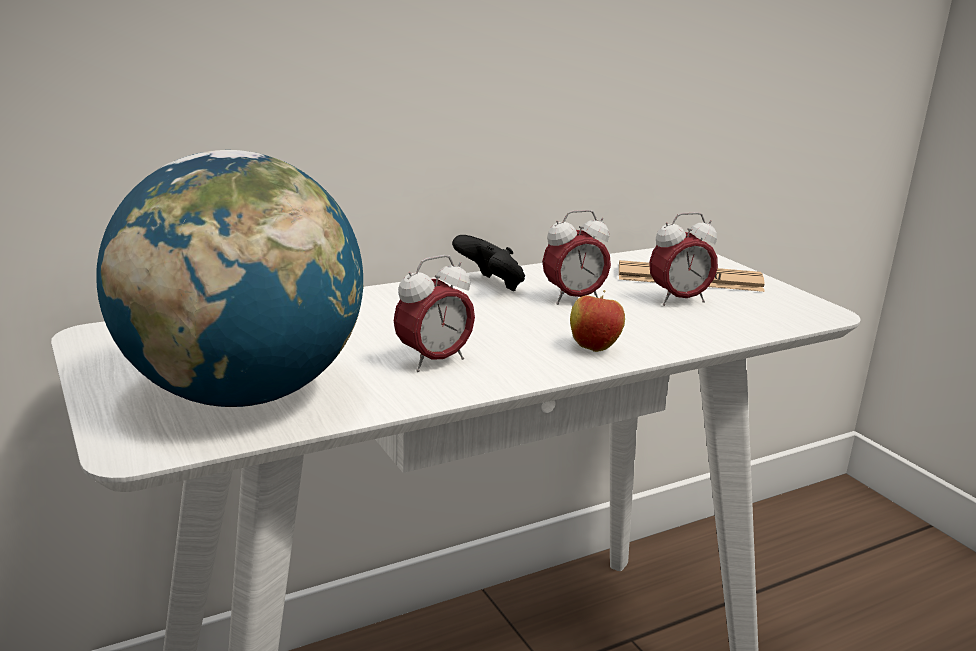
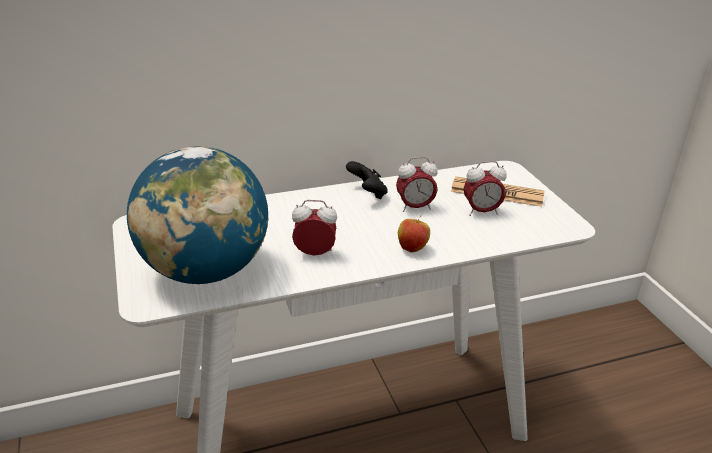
camera: 10 degrees right, 10 degrees up
(433, 361) = (315, 253): alarm clock -> alarm clock turned 150 degrees counterclockwise

